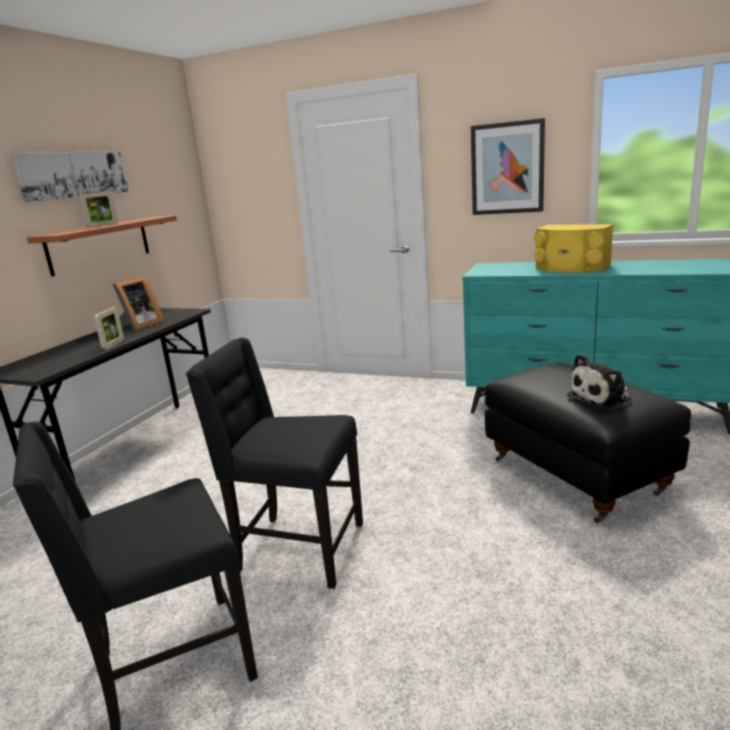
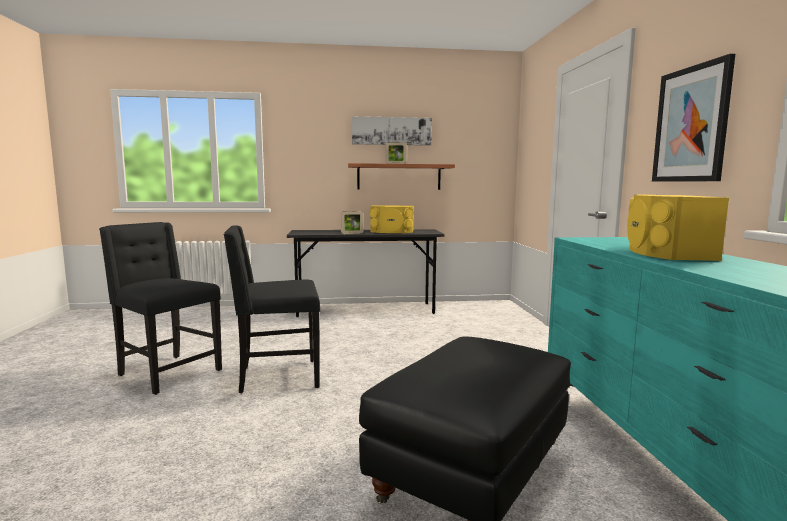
camera: 60 degrees right, 10 degrees down
(140, 326) = (392, 231): picture frame -> yellow speaker
(298, 549) = (277, 377): black chair -> black chair turned 90 degrees counterclockwise
(602, 398) = (444, 374): plush toy -> none

